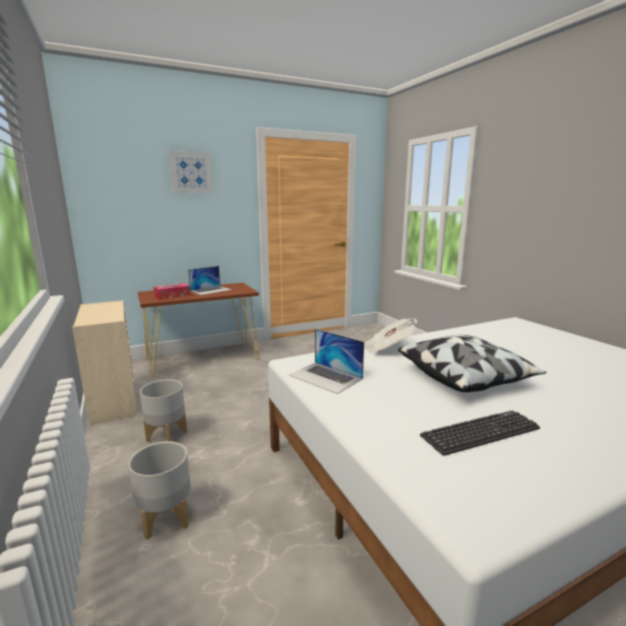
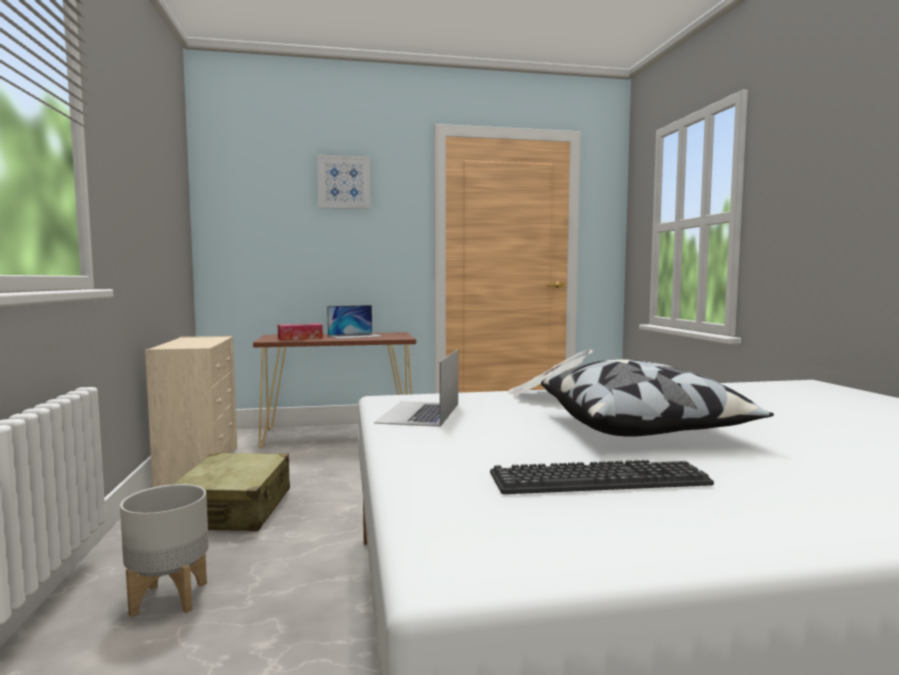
camera: 15 degrees right, 10 degrees down
(166, 436) = (234, 509): grey planter -> beige suitcase
(325, 377) = (419, 413): laptop -> laptop turned 45 degrees clockwise

